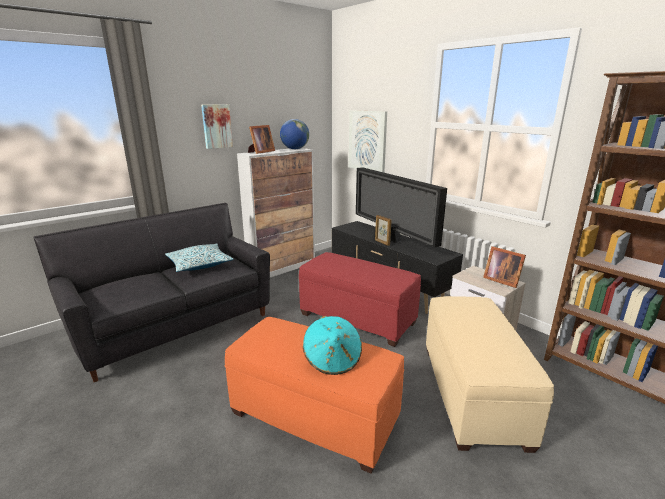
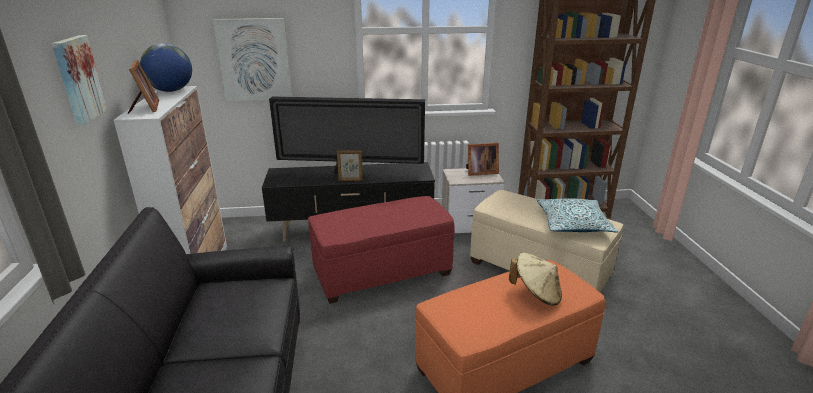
camera: 55 degrees left, 5 degrees up
(199, 264) = (220, 312): pillow -> pillow (573, 224)
(332, 360) = (536, 293): turquoise hat -> beige hat

